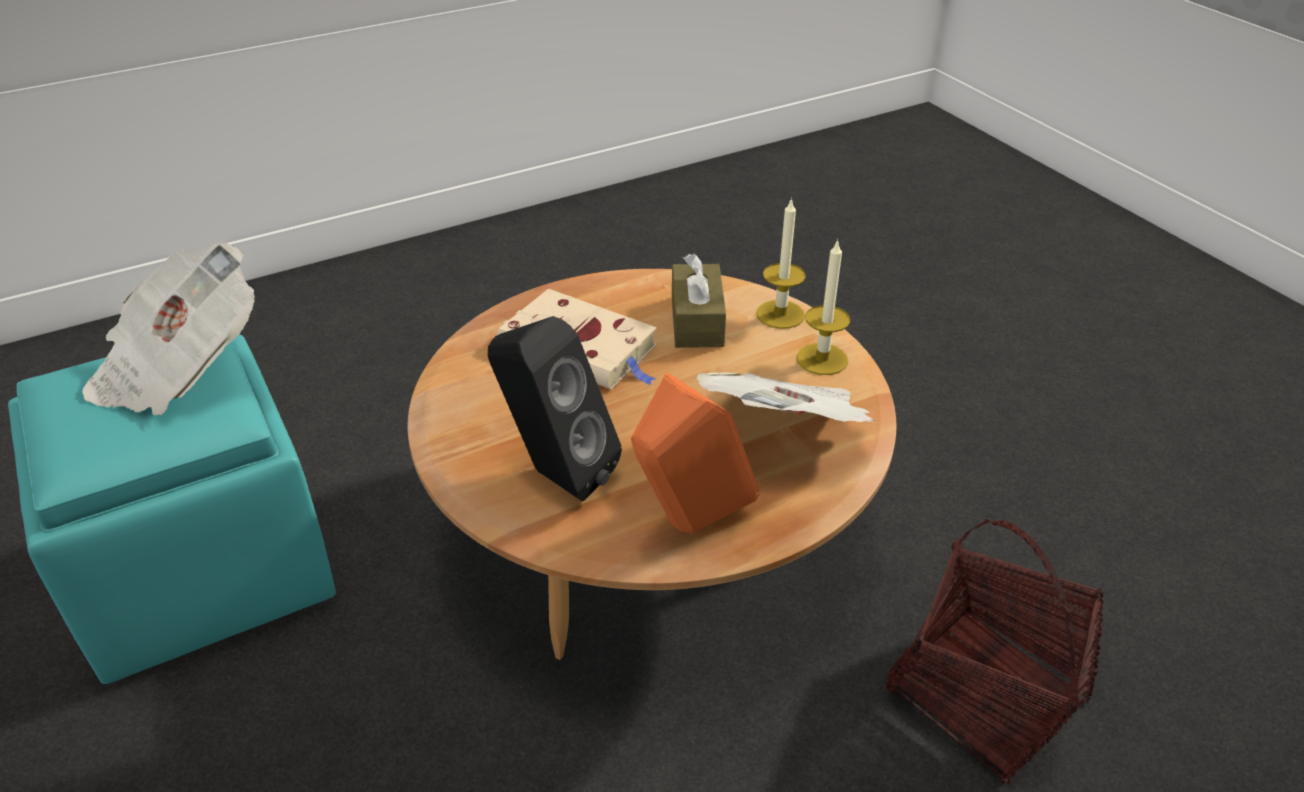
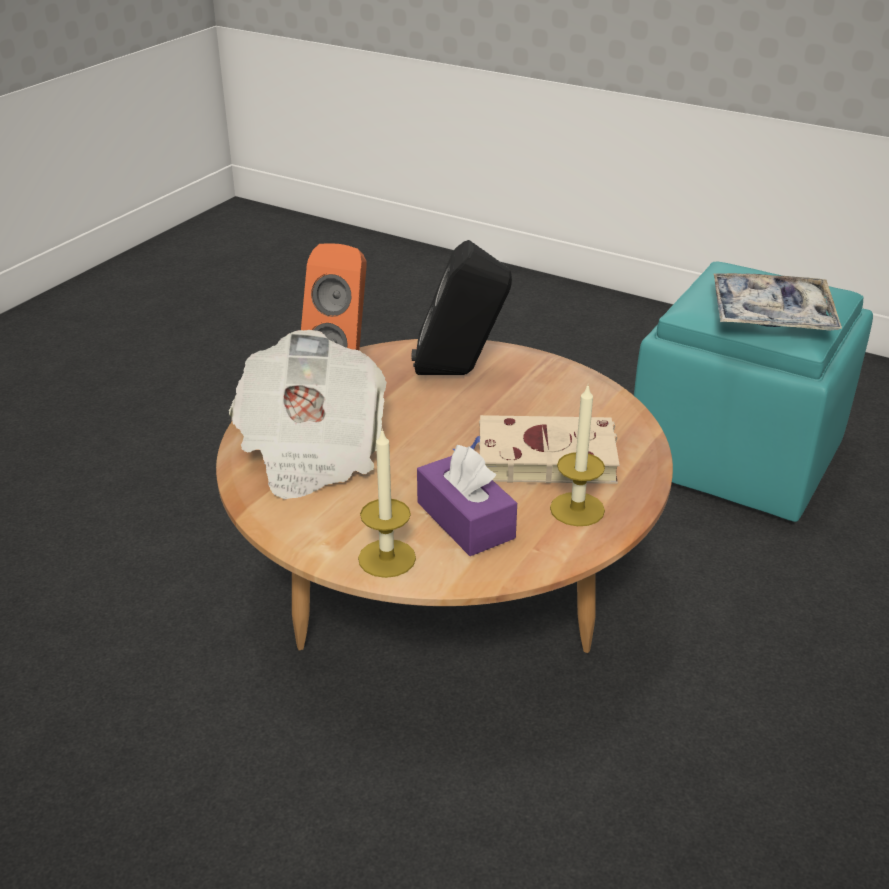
camera: 150 degrees right, 5 degrees down
(180, 368) = (771, 315): newspaper -> tray
(697, 321) = (465, 520): brown tissue box -> purple tissue box
(822, 359) = (315, 523): candle -> candle (577, 509)
(985, 697) = (120, 585): basket -> none

